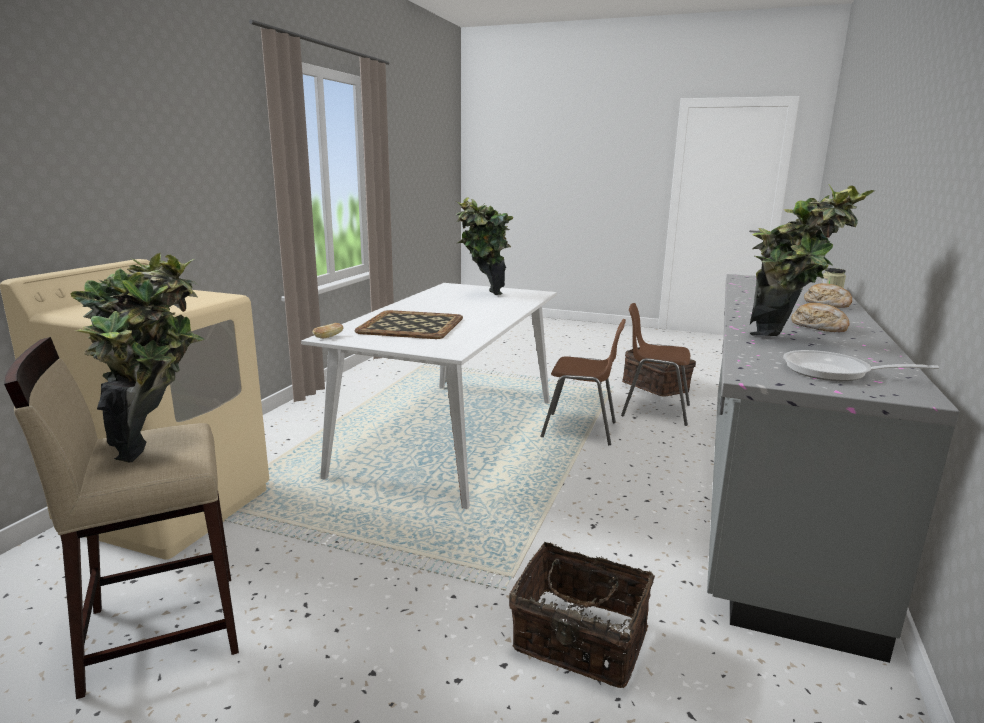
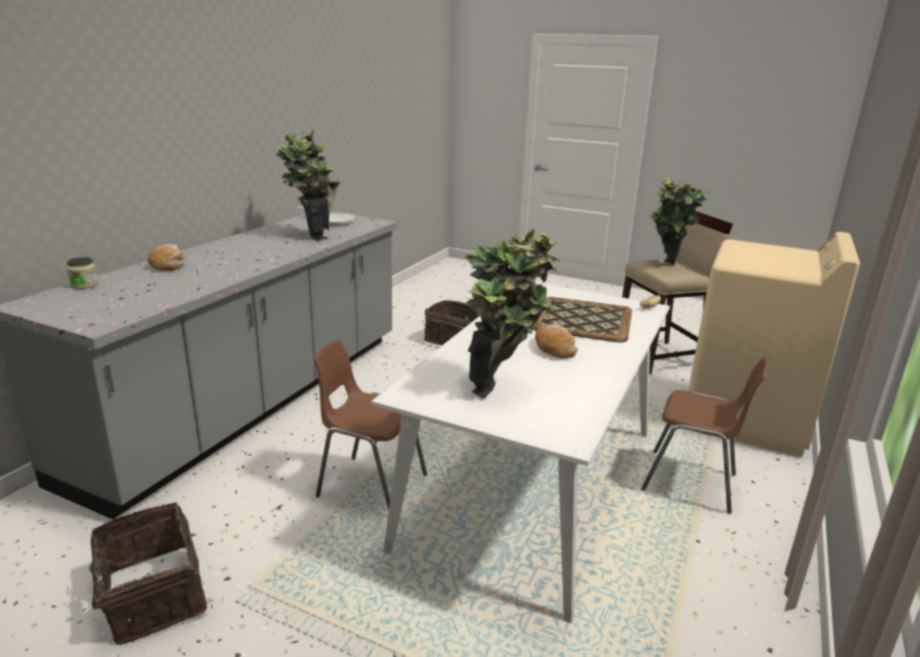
camera: 175 degrees left, 5 degrees up
(653, 410) = (235, 521): brown chair -> brown chair (692, 483)
(819, 327) = (257, 243): bread -> bread (553, 349)

